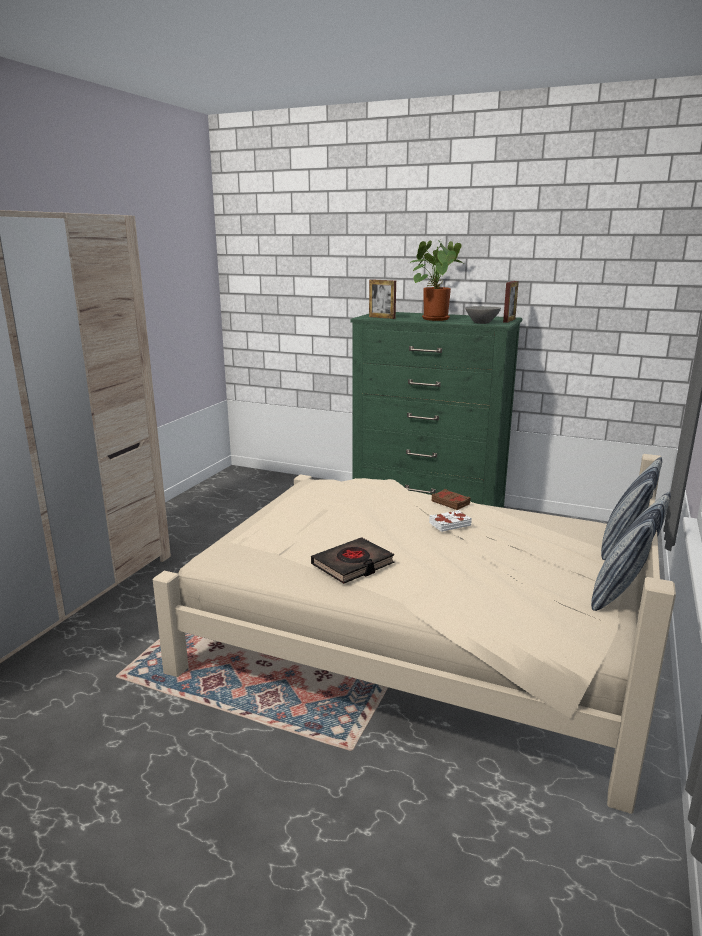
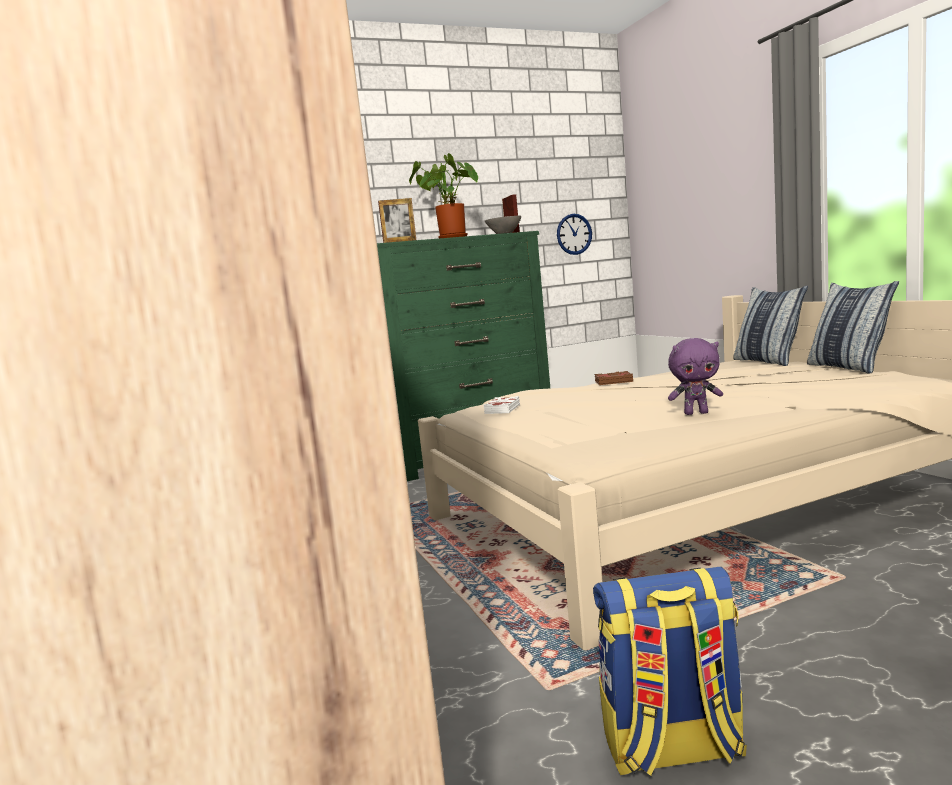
camera: 45 degrees left, 10 degrees down
(83, 736) = (672, 749): none -> backpack
(353, 565) = (696, 413): black book -> purple plush toy
(449, 524) = (661, 383): white book -> white book (501, 409)
(614, 323) = (574, 234): none -> wall clock

